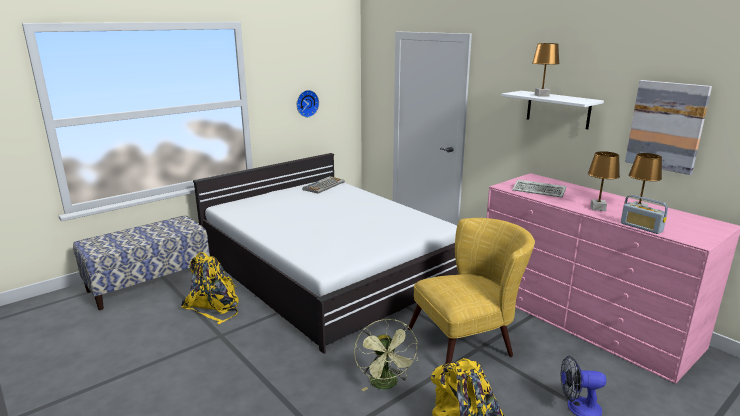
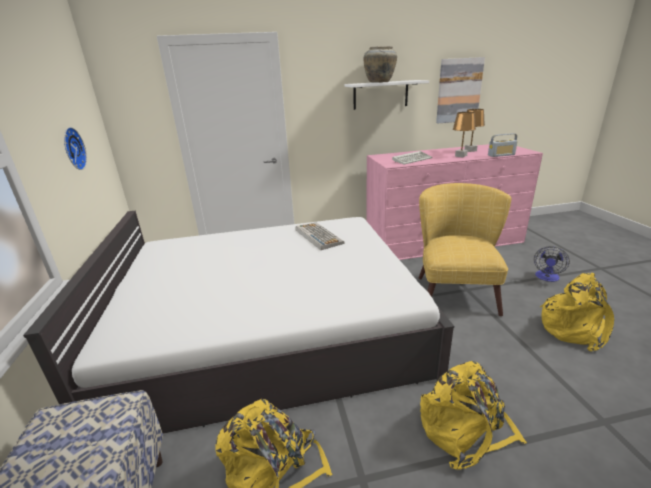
camera: 60 degrees left, 5 degrees up
(277, 368) = (465, 430): none -> yellow backpack
(324, 185) = (166, 250): keyboard -> keyboard (318, 236)
(386, 385) = (510, 352): green fan -> none
(541, 95) = (380, 82): brown table lamp -> beige vase

